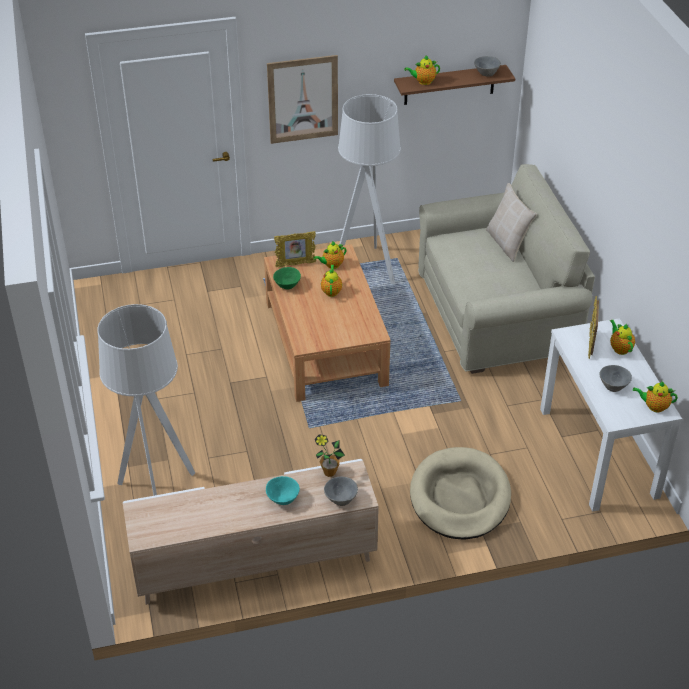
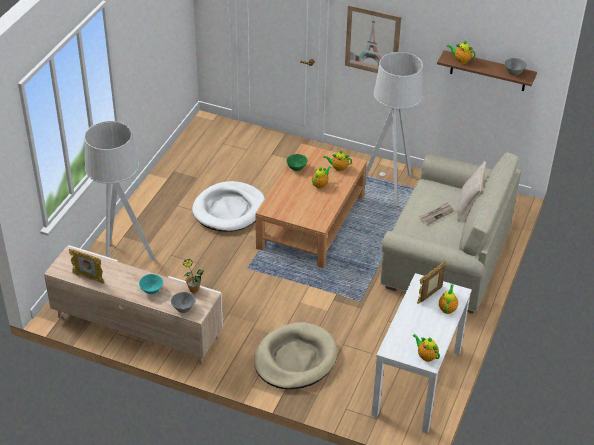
camera: 35 degrees right, 0 degrees up
(223, 374) = (229, 209): none -> white dog bed
(295, 264) = (316, 157): picture frame -> picture frame (88, 278)
(486, 265) = (436, 214): none -> newspaper
(614, 386) = (414, 329): grey bowl -> none

